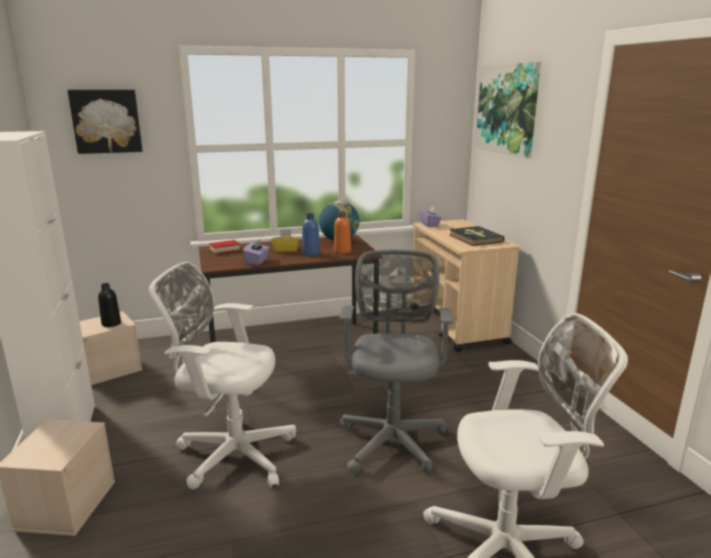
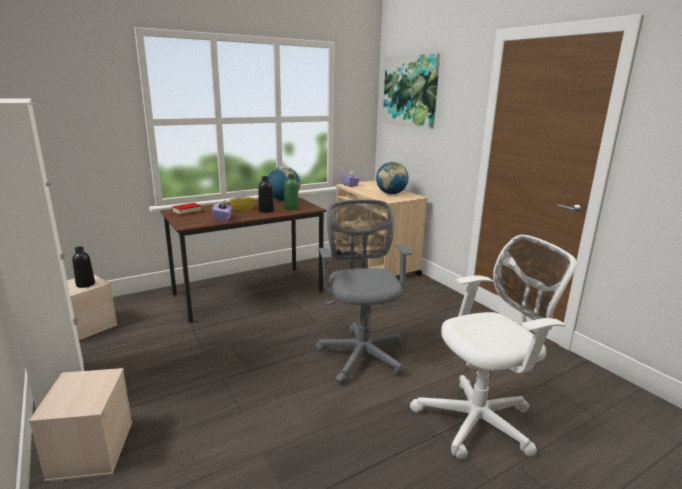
camera: 15 degrees left, 0 degrees up
(106, 121) = (66, 95): picture -> none
(231, 453) = (232, 383): white office chair -> none
(311, 253) = (266, 210): blue bottle -> black bottle
(342, 251) = (291, 208): orange bottle -> green bottle
(475, 238) = (391, 193): book -> globe

